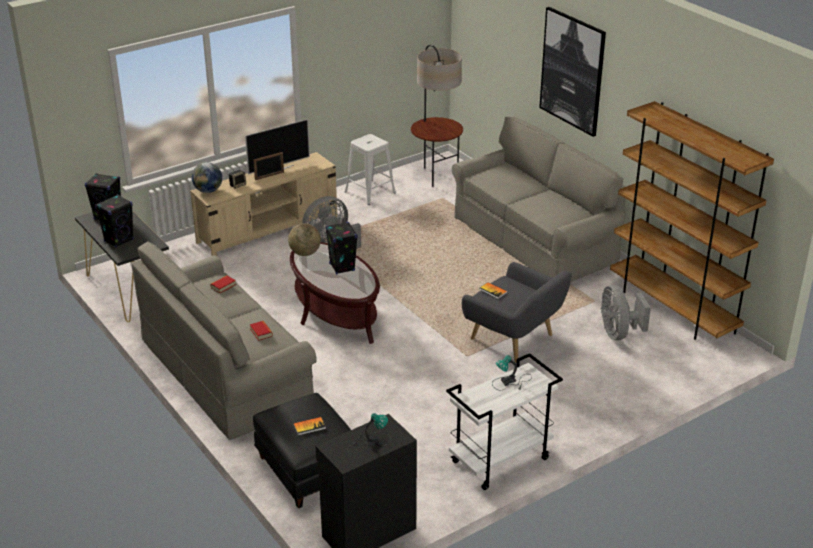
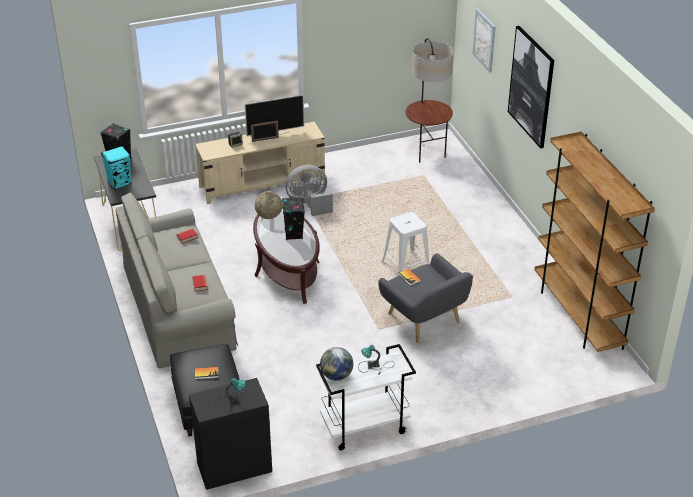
camera: 15 degrees right, 5 degrees up
(119, 240) = (119, 183): black speaker -> turquoise speaker
(208, 191) = (209, 146): globe -> globe (336, 376)
(370, 192) = (363, 160): white stool -> white stool (406, 267)
(496, 36) = (484, 40): none -> picture
(533, 238) = (485, 227): grey sofa -> none
(618, 333) = (518, 330): grey fan -> none

